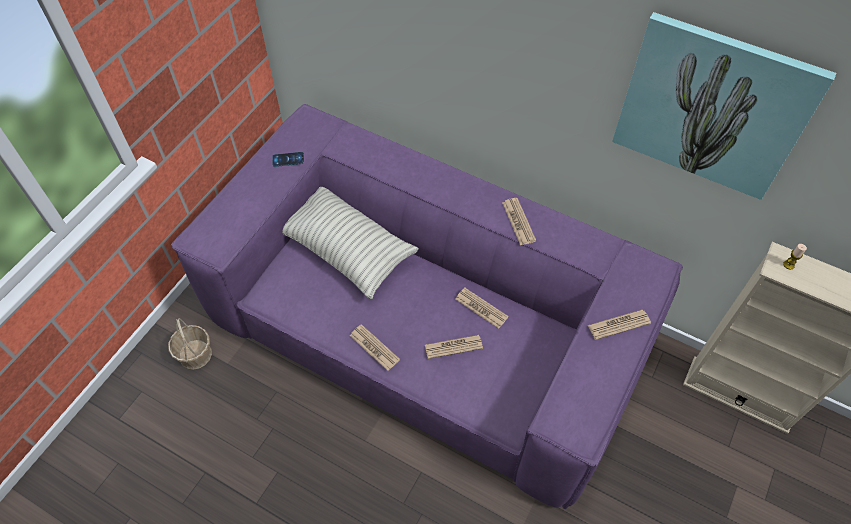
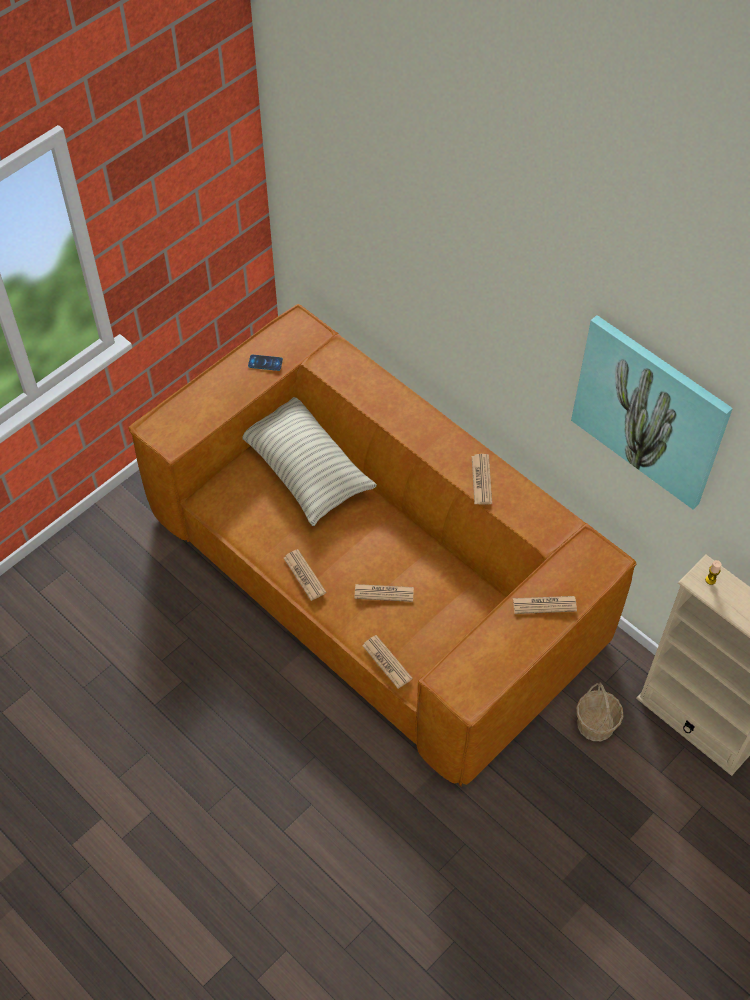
camera: 15 degrees right, 0 degrees up
(195, 354) = (128, 545): basket -> basket (596, 723)
(425, 330) = (375, 576): purple sofa -> brown sofa
(481, 308) = (425, 561): newspaper -> newspaper (387, 662)

